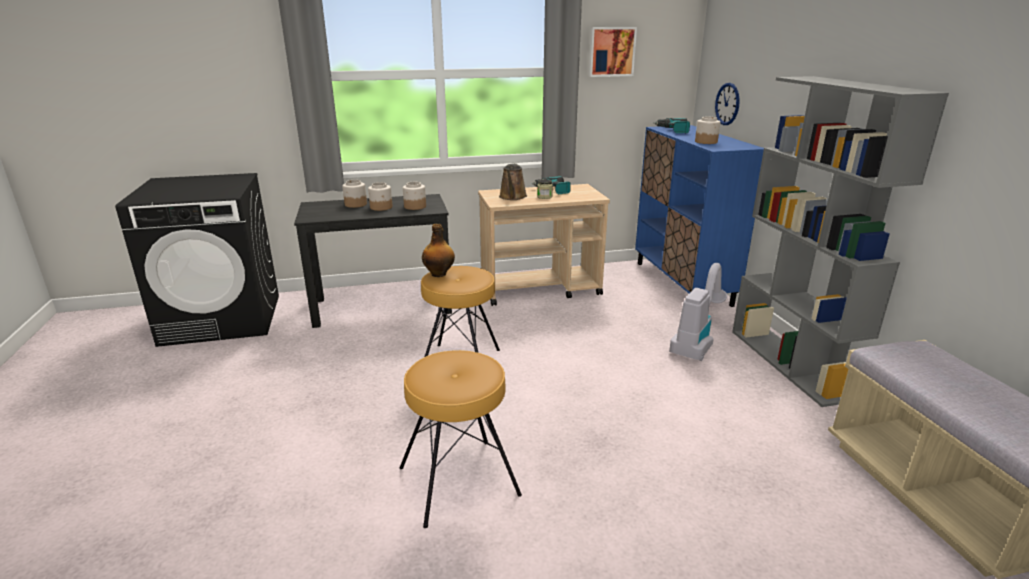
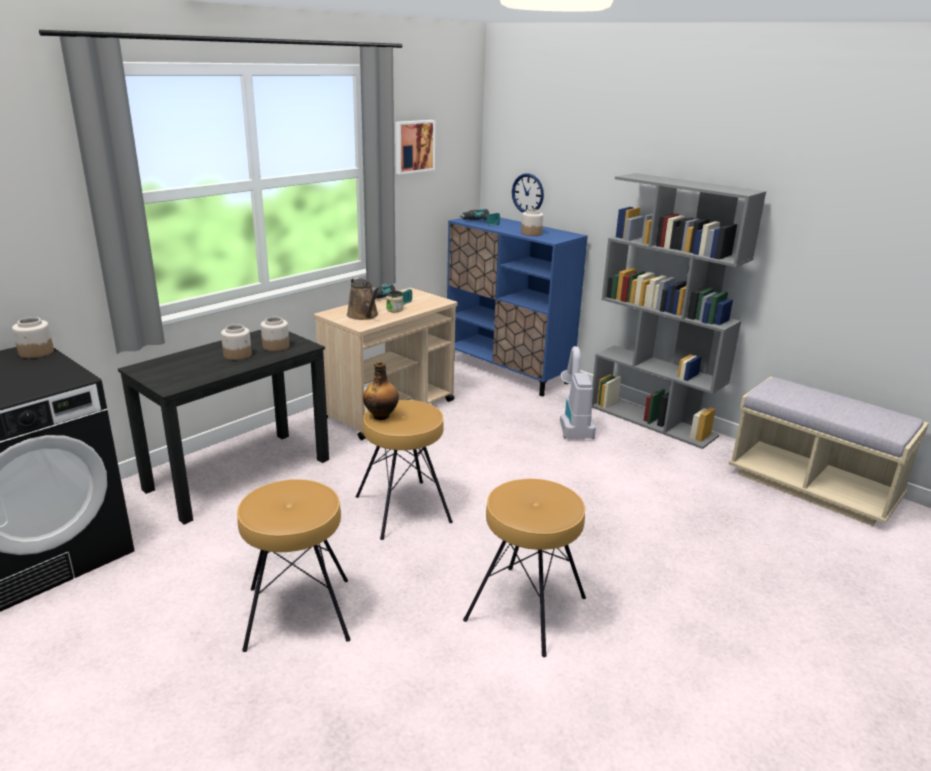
camera: 35 degrees left, 0 degrees up
(303, 411) = (298, 612): none -> brown stool
(355, 204) = (198, 357): jar -> jar (36, 352)

